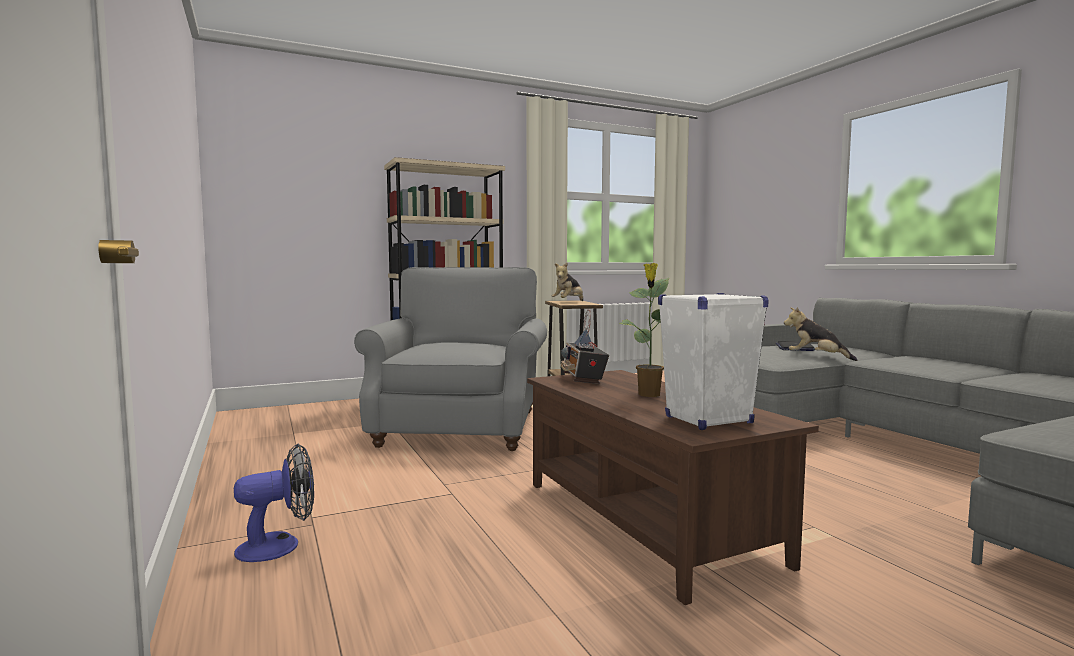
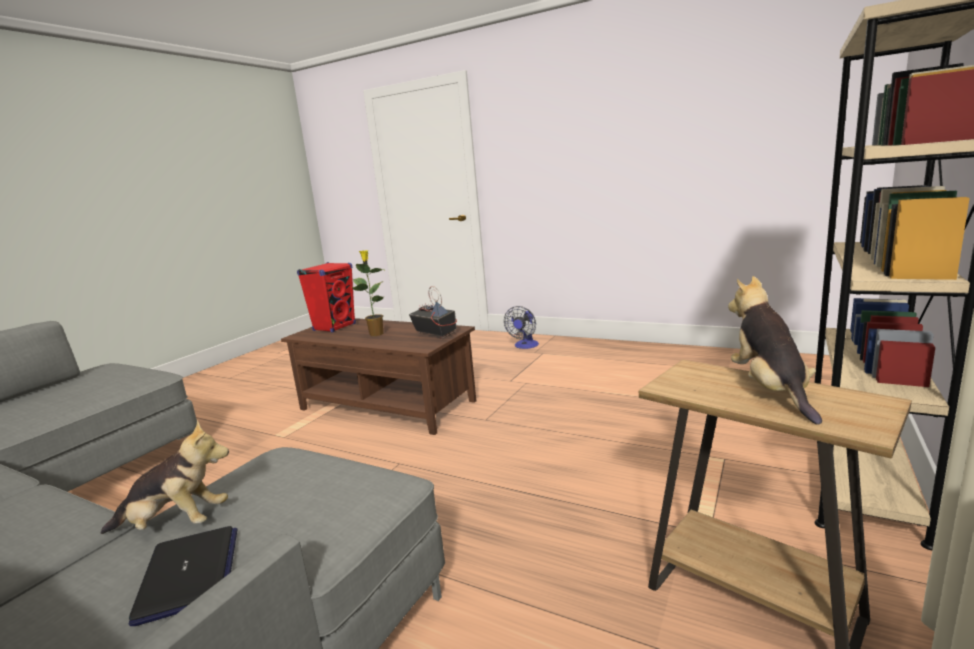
camera: 145 degrees right, 10 degrees up
(460, 428) = (646, 425): grey armchair -> none
(708, 420) = (334, 327): white speaker -> red speaker

